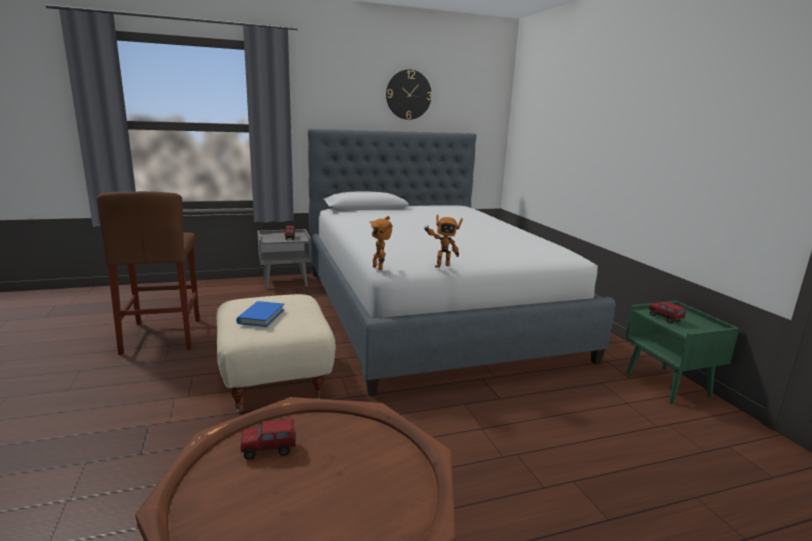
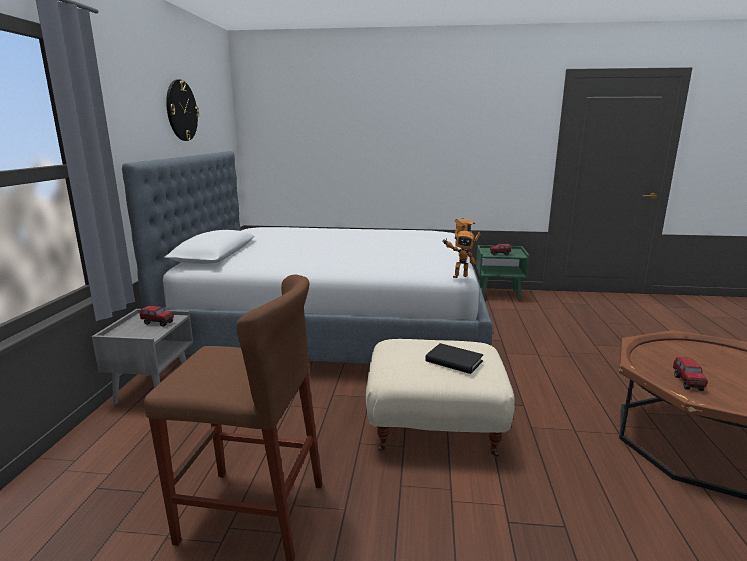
camera: 65 degrees left, 0 degrees up
(261, 316) = (454, 361): blue book -> black book

